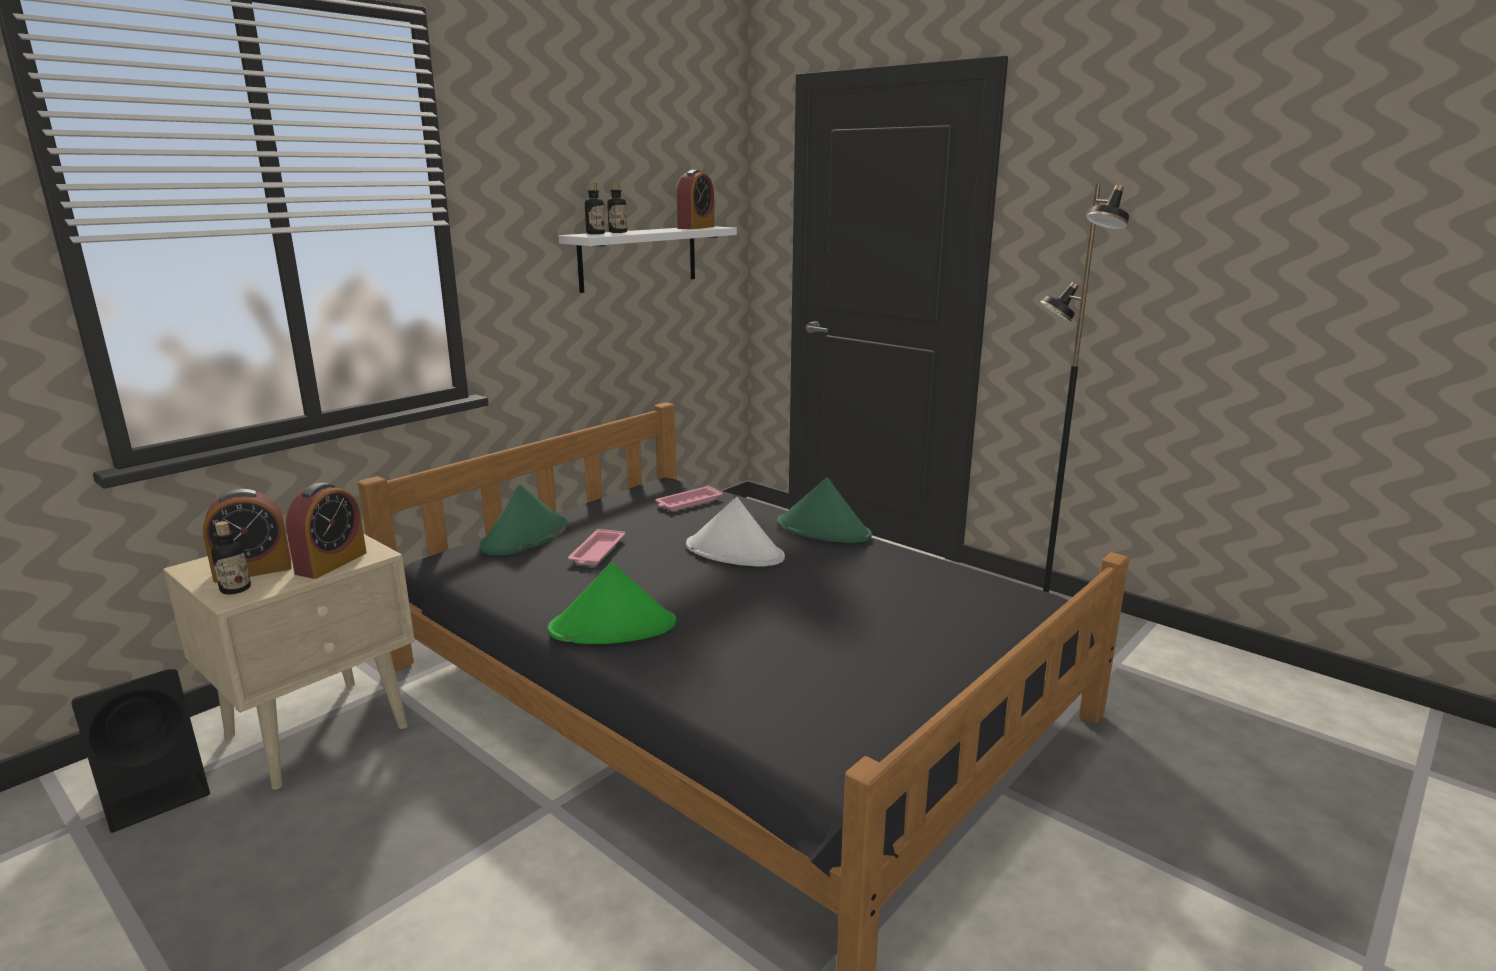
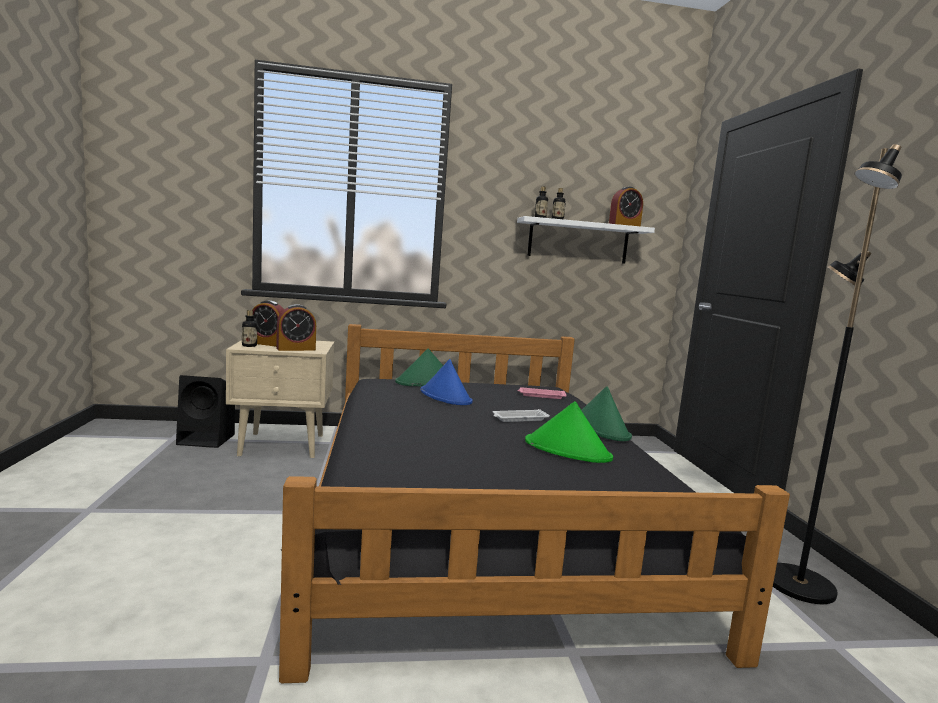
camera: 40 degrees right, 10 degrees down
(597, 552) = (446, 396): pink tray -> blue hat
(613, 627) = (386, 420): green hat -> green hat (568, 450)
(735, 552) = (519, 419): white hat -> white tray

